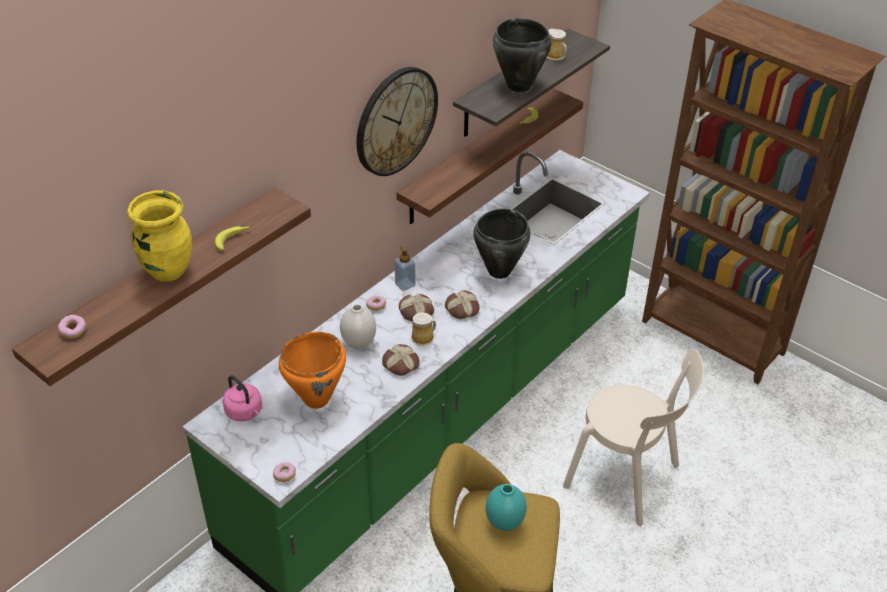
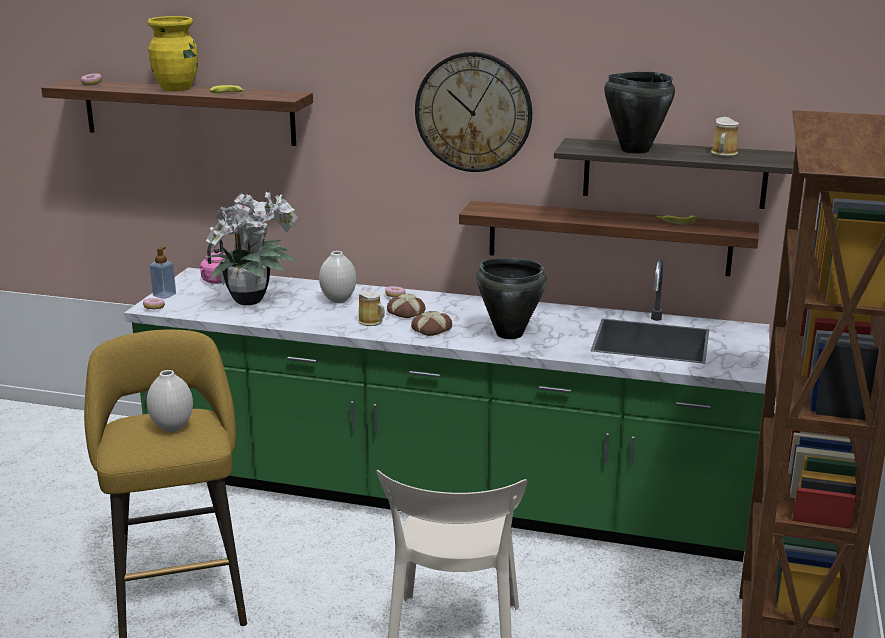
camera: 65 degrees right, 20 degrees down
(317, 399) = (252, 300): orange cooking pot -> potted plant
(400, 364) = (325, 320): bread -> none
(405, 284) = (439, 300): soap dispenser -> soap dispenser (164, 295)
(505, 523) = (171, 427): turquoise vase -> white vase

